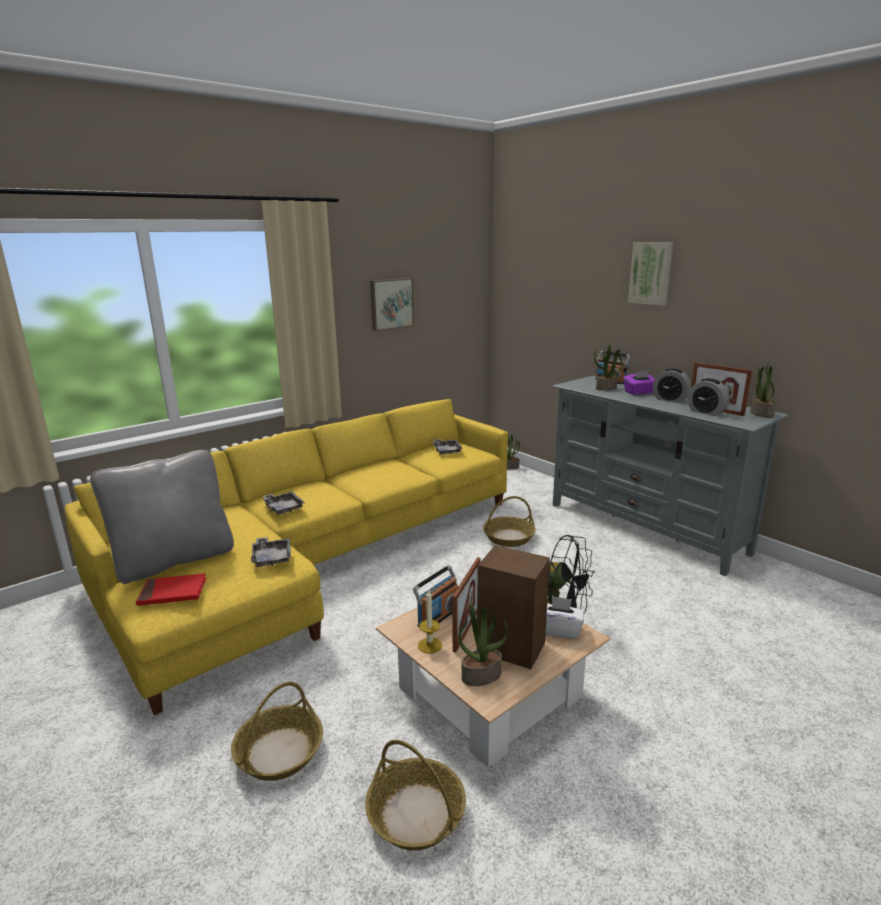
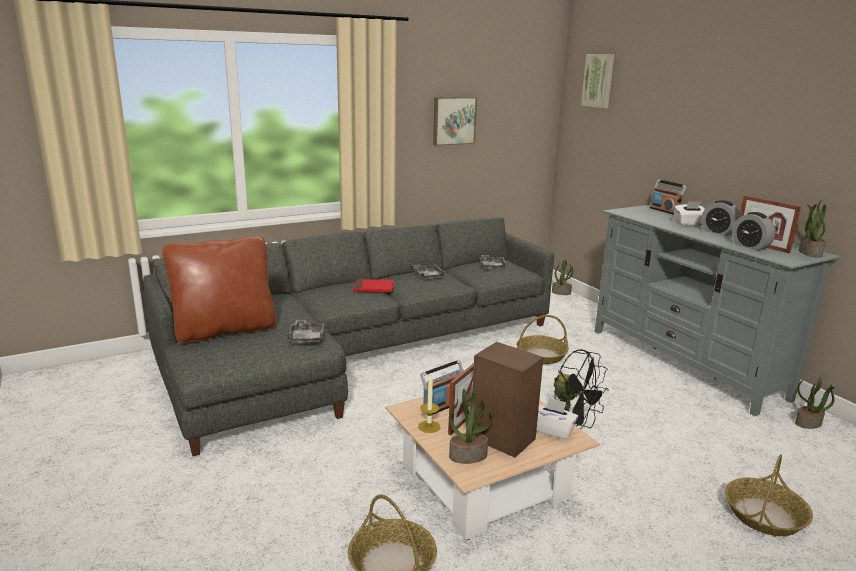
camera: 10 degrees right, 0 degrees up
(173, 592) = (218, 354): red book -> red book (373, 288)
(175, 560) = (225, 330): grey pillow -> brown pillow
(279, 753) = (288, 499): basket -> basket (764, 516)
(283, 508) = (327, 299): grey tray -> grey tray (428, 276)
(312, 559) = (351, 353): yellow sofa -> grey sofa
(606, 388) = (656, 217): potted plant -> potted plant (808, 423)
(639, 392) = (689, 223): purple tissue box -> white tissue box
(651, 273) = (714, 103): picture -> picture (598, 80)

